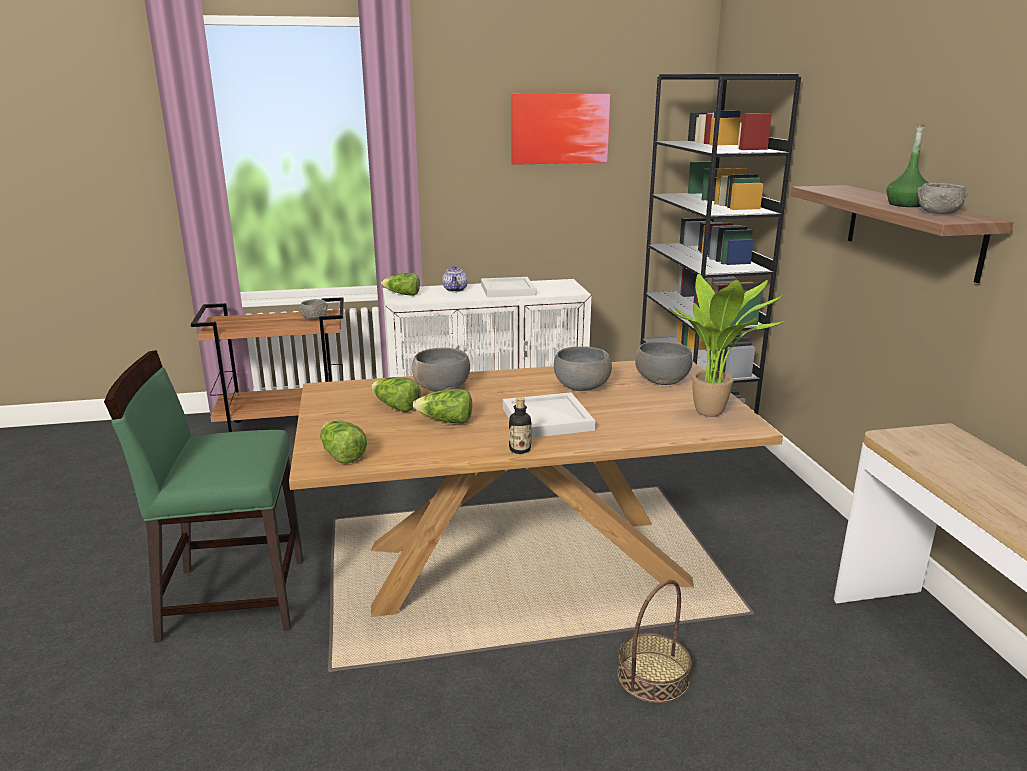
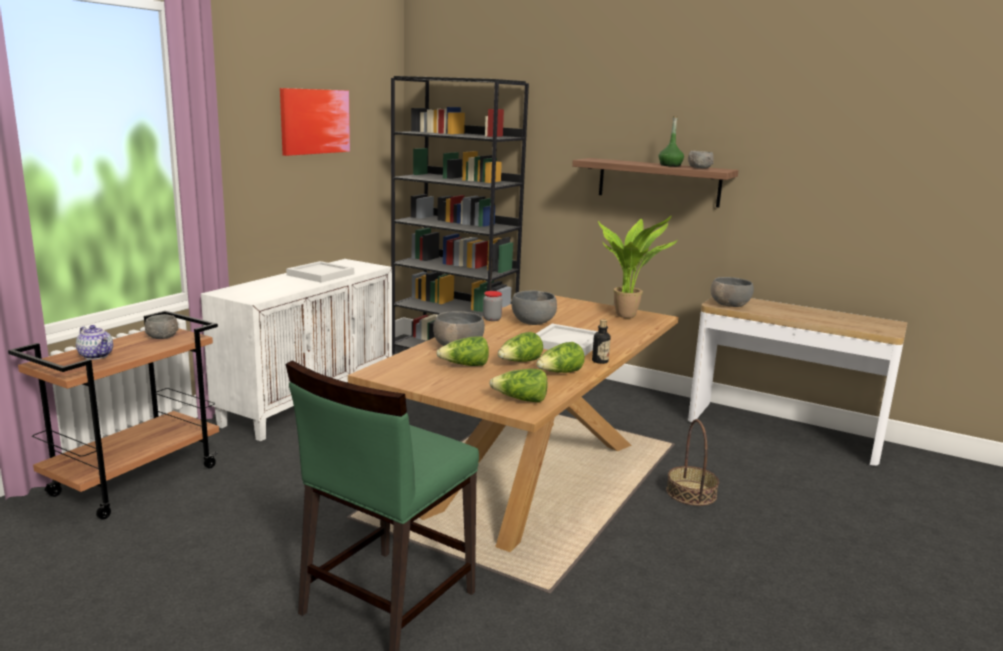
camera: 50 degrees left, 5 degrees down
(402, 294) = (240, 294): lettuce -> lettuce (560, 373)
(455, 290) = (277, 282): teapot -> teapot (97, 356)
(550, 371) = (492, 319): none -> jar
(661, 380) = (562, 307): grey bowl -> grey bowl (729, 305)

